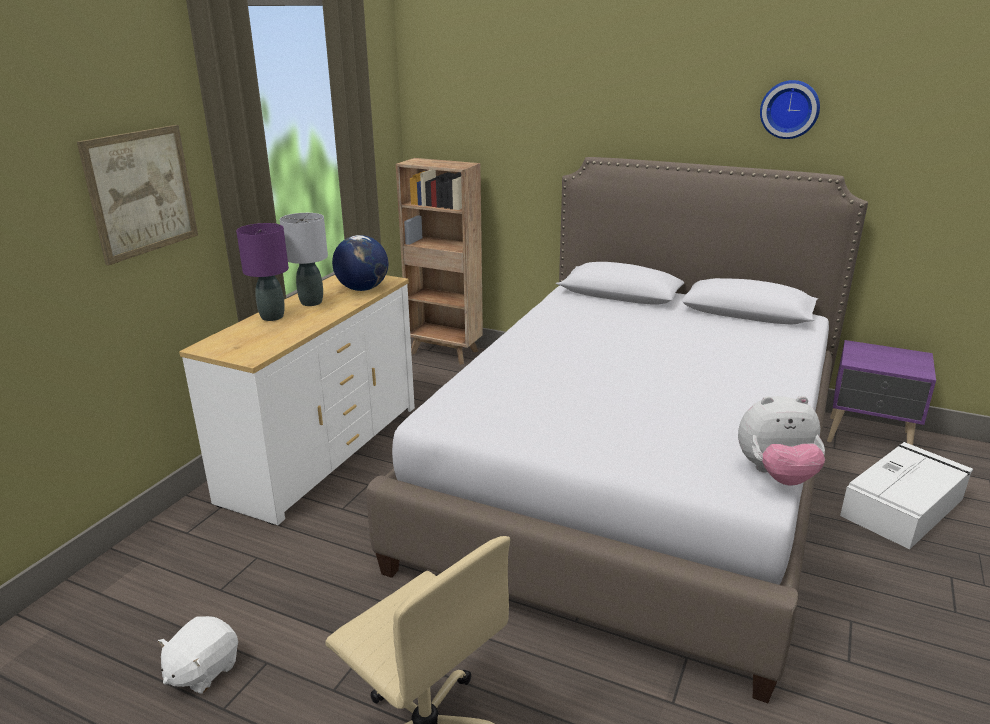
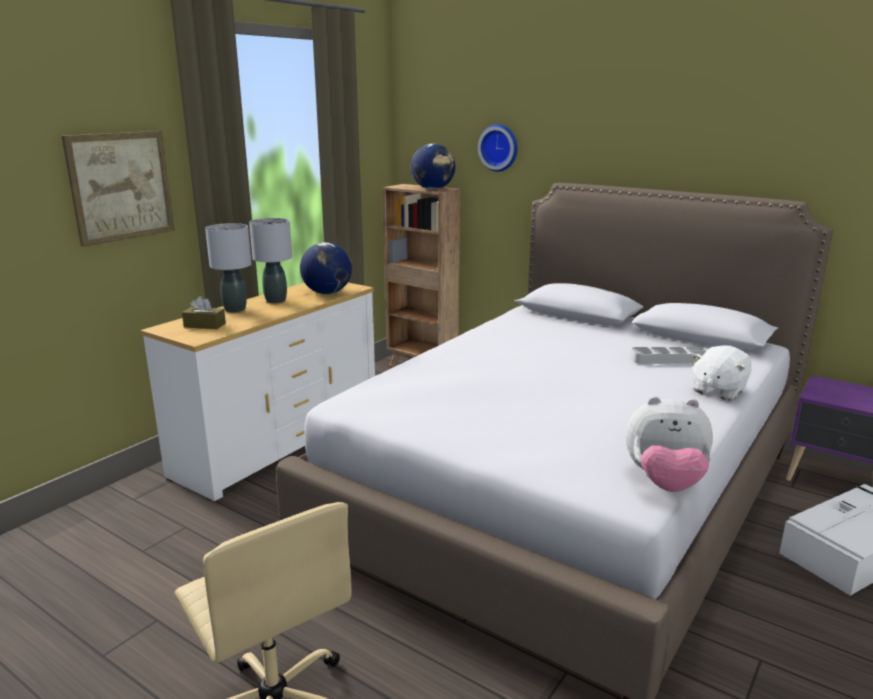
camera: 10 degrees right, 5 degrees down
(202, 671) = (98, 619): white plush toy -> white plush toy (718, 391)
(249, 340) = (204, 325): none -> brown tissue box
(272, 317) = (235, 309): purple table lamp -> grey table lamp
(452, 165) = (433, 189): none -> globe
(727, 340) = (669, 359): none -> grey tray
(790, 109) = (753, 136): wall clock -> wall clock (499, 147)

